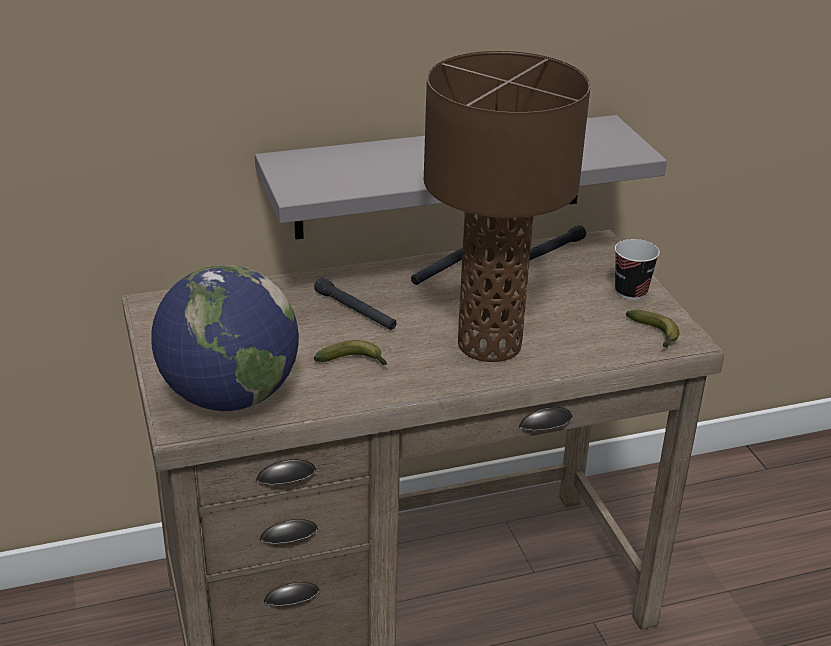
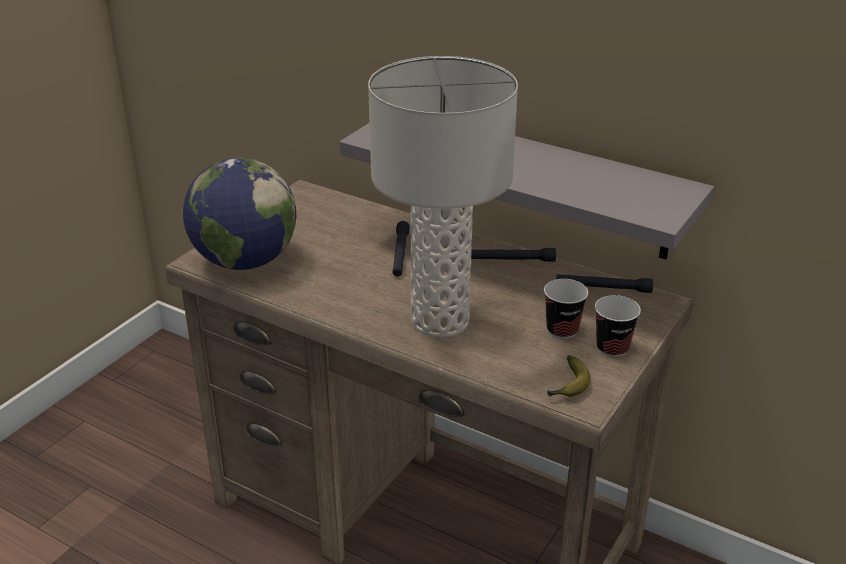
camera: 50 degrees right, 0 degrees up
(354, 362) = (341, 282): banana -> none
(488, 344) = (439, 320): brown table lamp -> white table lamp
(580, 299) = (562, 330): none -> cup

